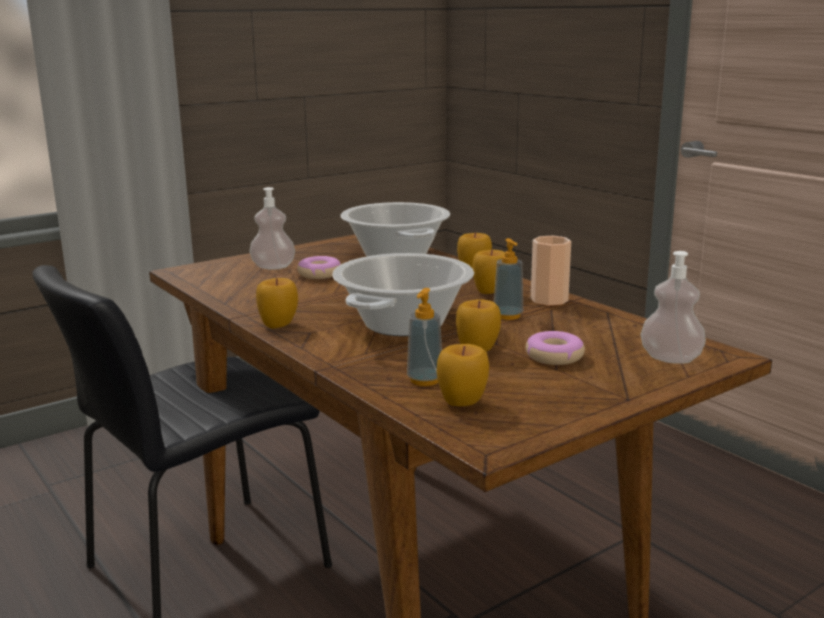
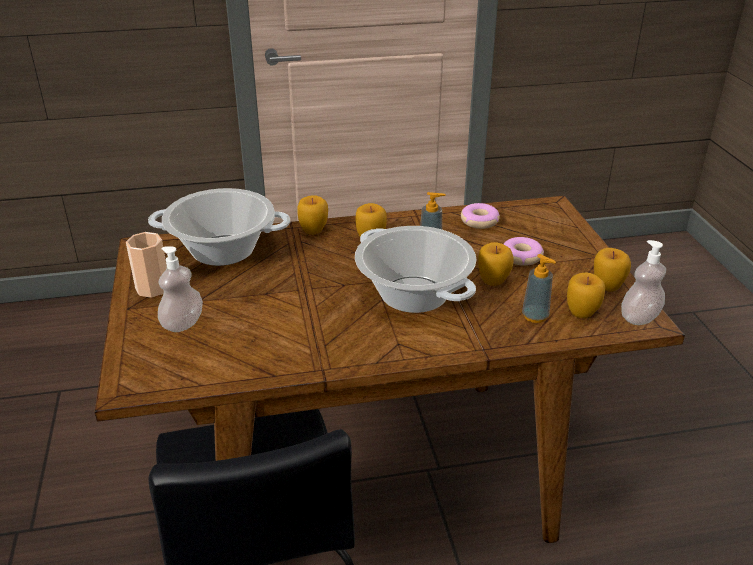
camera: 65 degrees left, 15 degrees up
(278, 325) = (369, 356): apple -> apple (607, 286)
(319, 274) = (238, 303): donut -> donut (479, 221)
(549, 300) = (409, 223): cup -> cup (153, 288)
(670, 359) = (548, 222): soap dispenser -> soap dispenser (639, 318)

